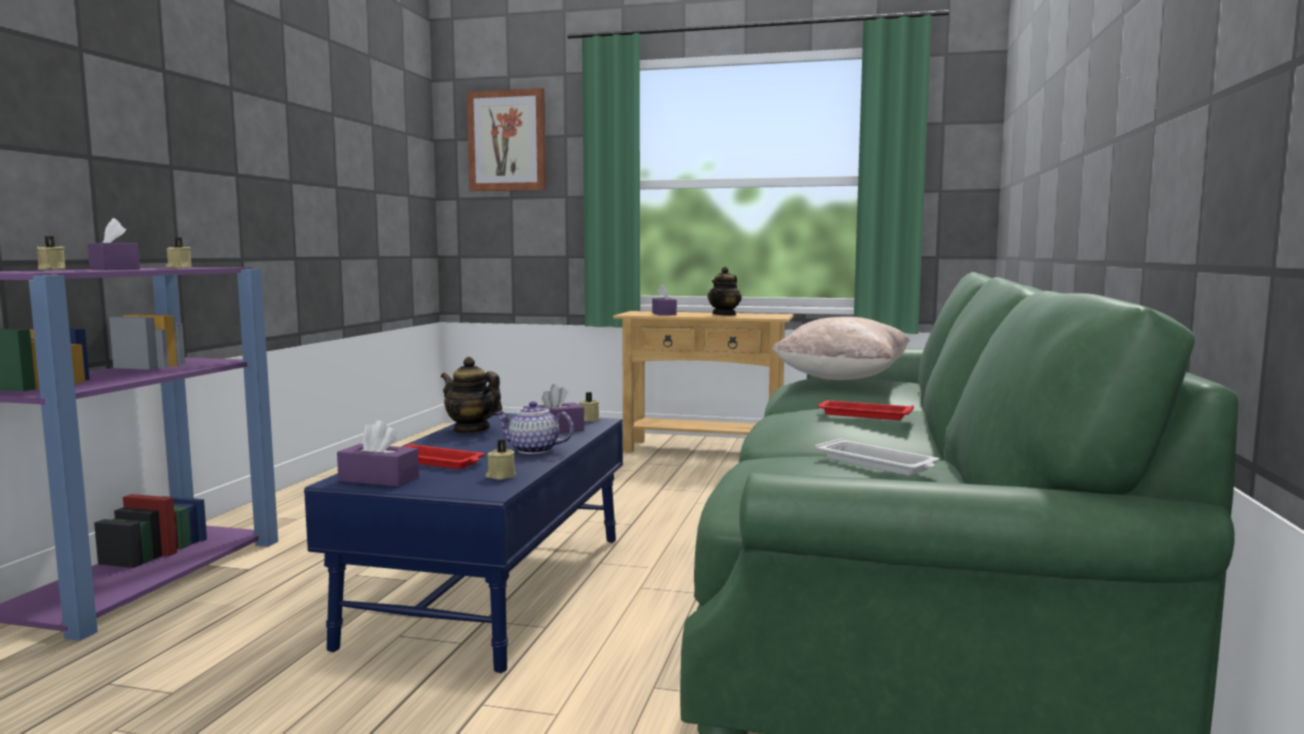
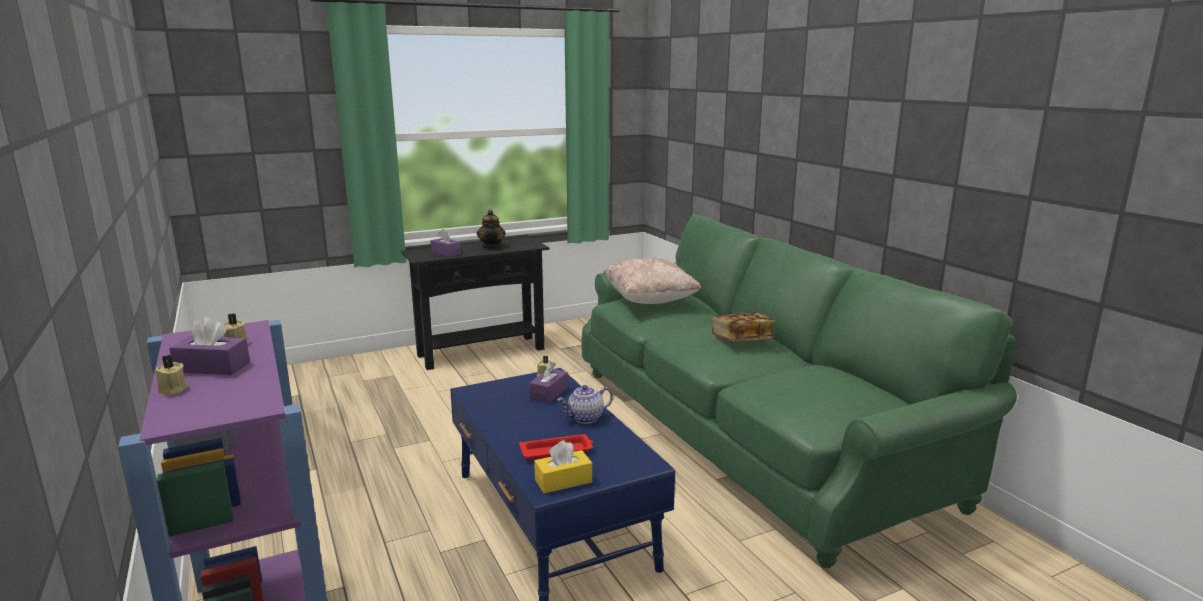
camera: 40 degrees left, 10 degrees up
(379, 479) = (563, 481): purple tissue box -> yellow tissue box
(471, 430) = (496, 411): teapot -> none
(500, 476) = (624, 449): beige candle -> none
(507, 141) = (243, 97): picture -> none
(703, 450) = (481, 352): beige console table -> black console table
(863, 415) = (741, 339): red tray -> book
(877, 464) = (833, 383): white tray -> none

